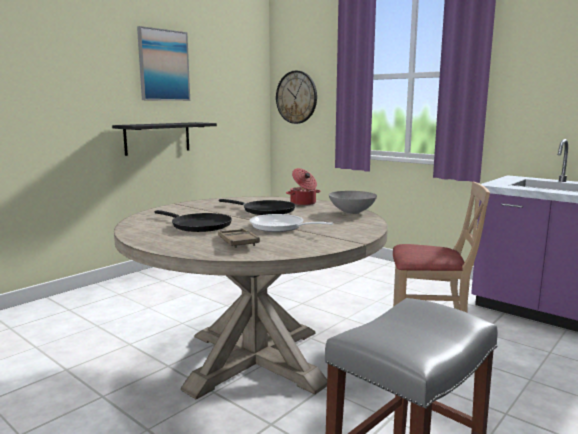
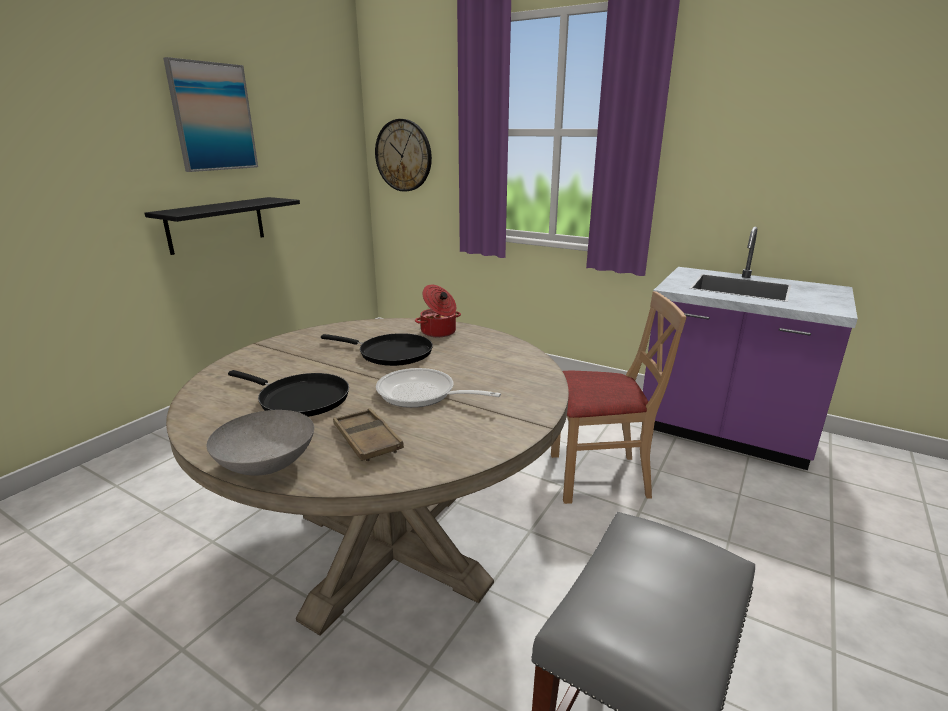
camera: 10 degrees left, 10 degrees up
(352, 212) = (510, 349): grey bowl -> grey bowl (269, 465)

